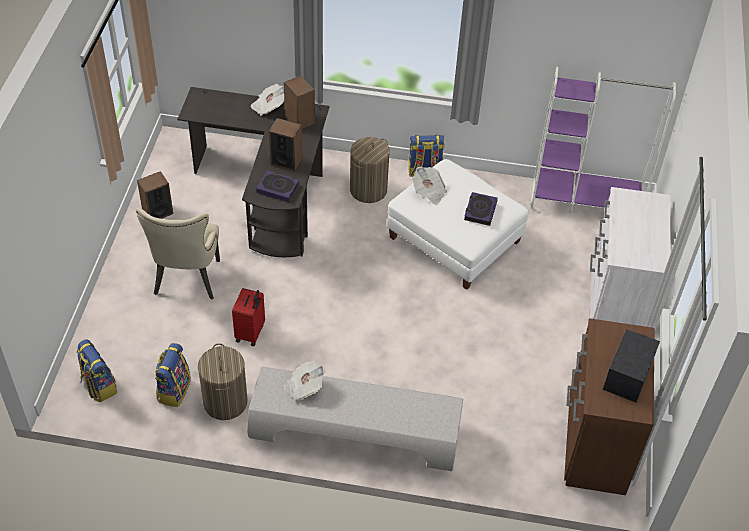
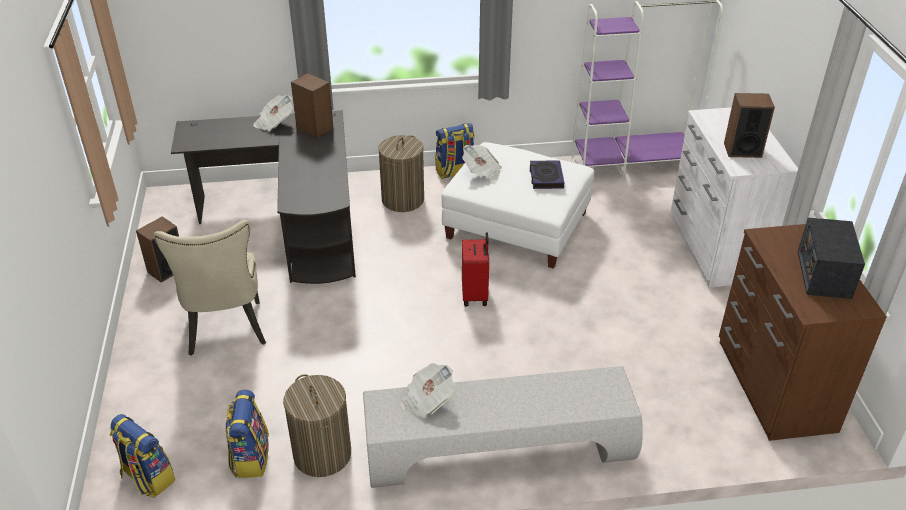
camera: 15 degrees left, 10 degrees down
(251, 333) = (325, 369): red suitcase -> red suitcase (475, 295)
(278, 188) = (316, 193): book -> none
(286, 161) = (315, 166): speaker -> speaker (742, 150)

